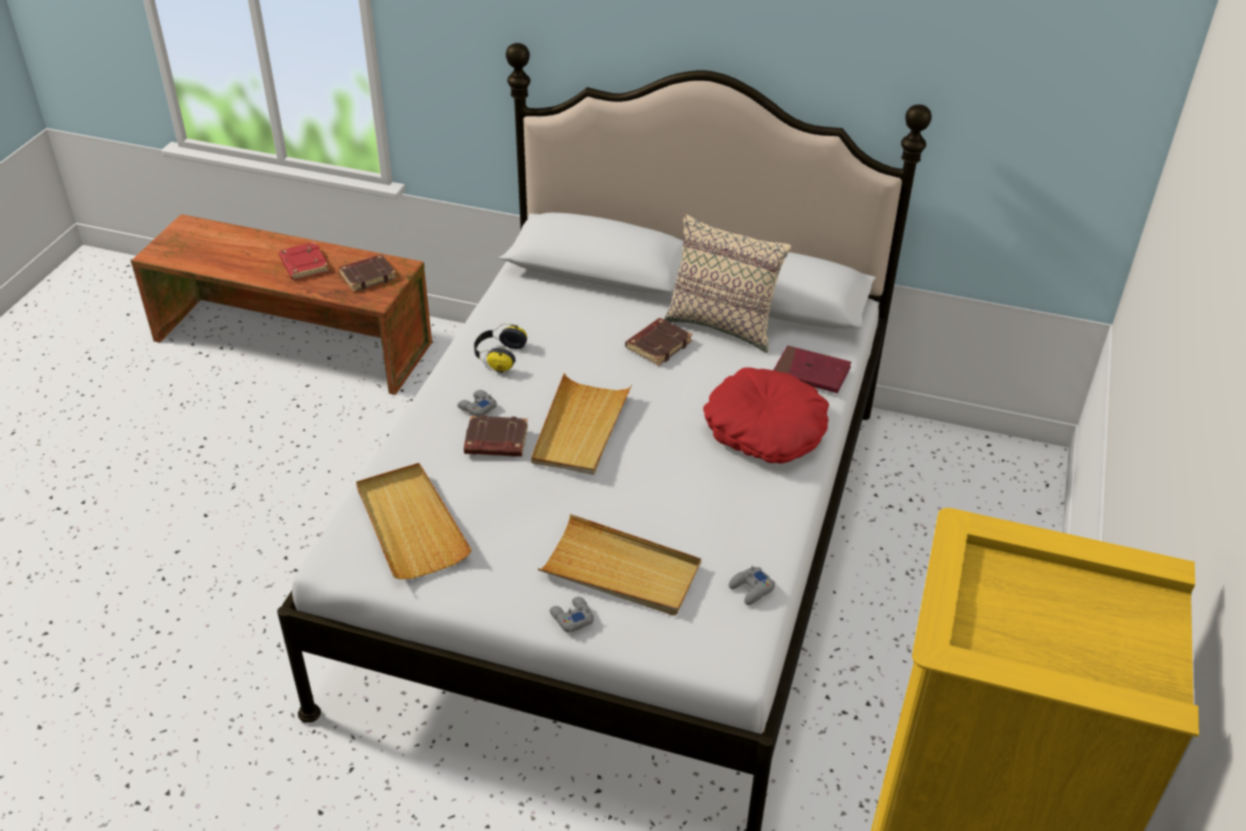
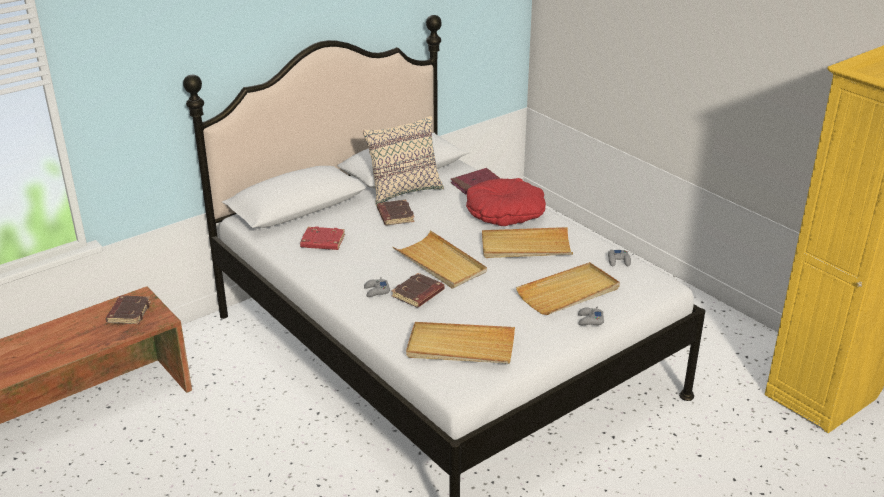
camera: 55 degrees left, 10 degrees down
(303, 265) = (70, 336): red book -> red book (322, 242)
(498, 356) = (336, 268): headphones -> none
(695, 484) = (525, 247): none -> beige tray

